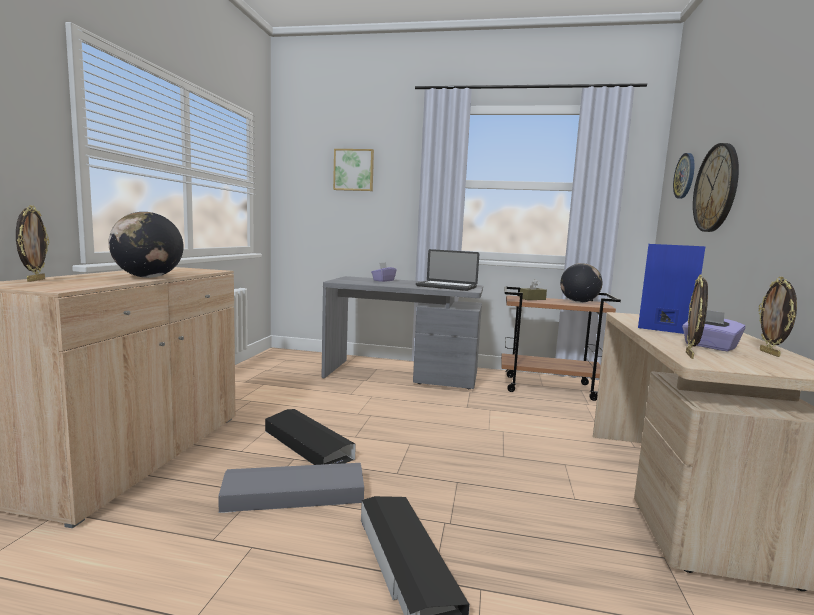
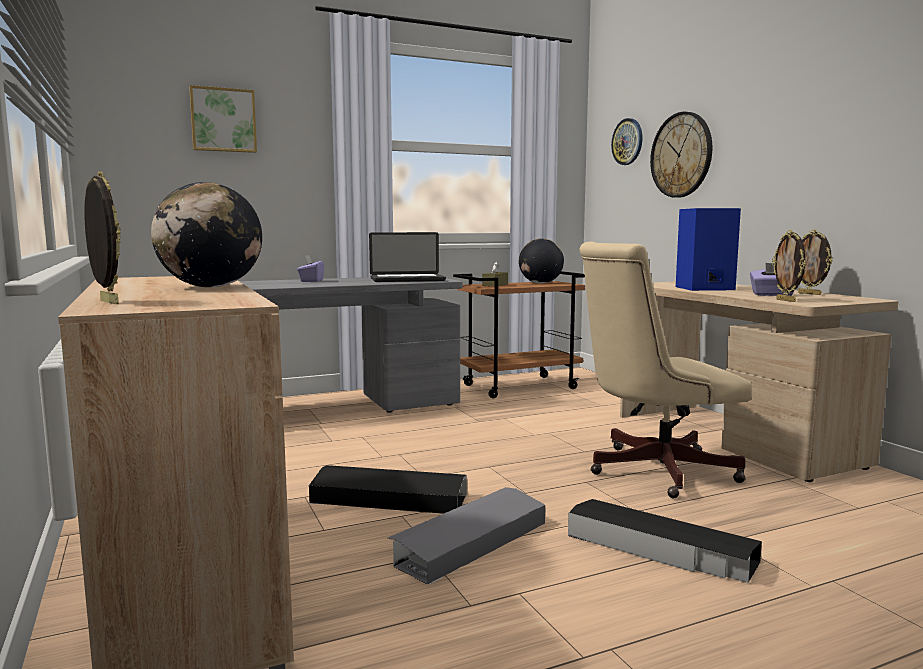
camera: 35 degrees left, 0 degrees up
(531, 493) = (652, 470): none -> beige office chair

